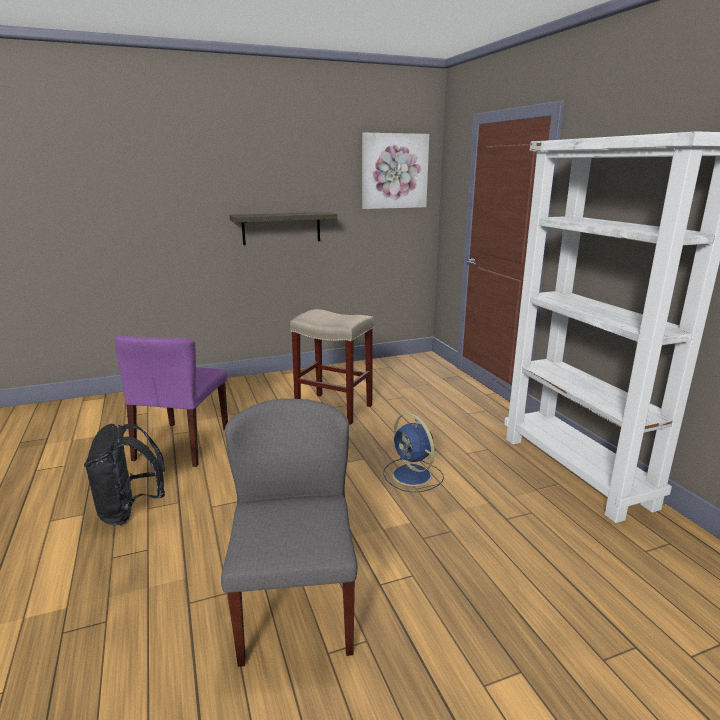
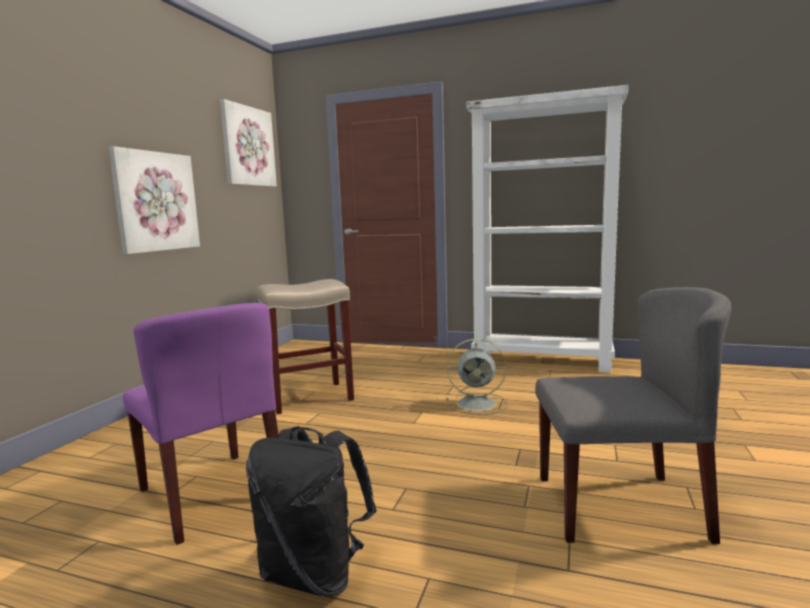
camera: 50 degrees left, 10 degrees down
(281, 228) = (155, 201): shelf -> picture
(295, 607) = (620, 506): grey chair -> grey chair turned 150 degrees clockwise
(413, 476) = (478, 404): blue fan -> grey fan

